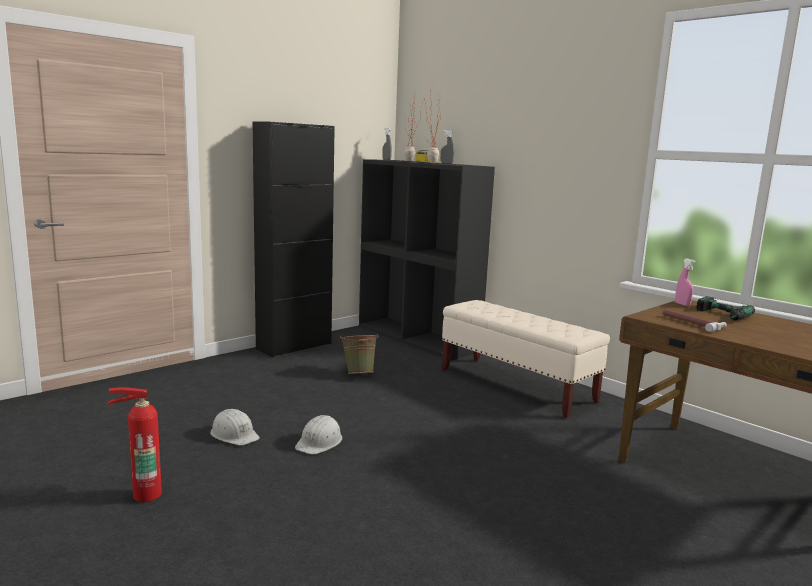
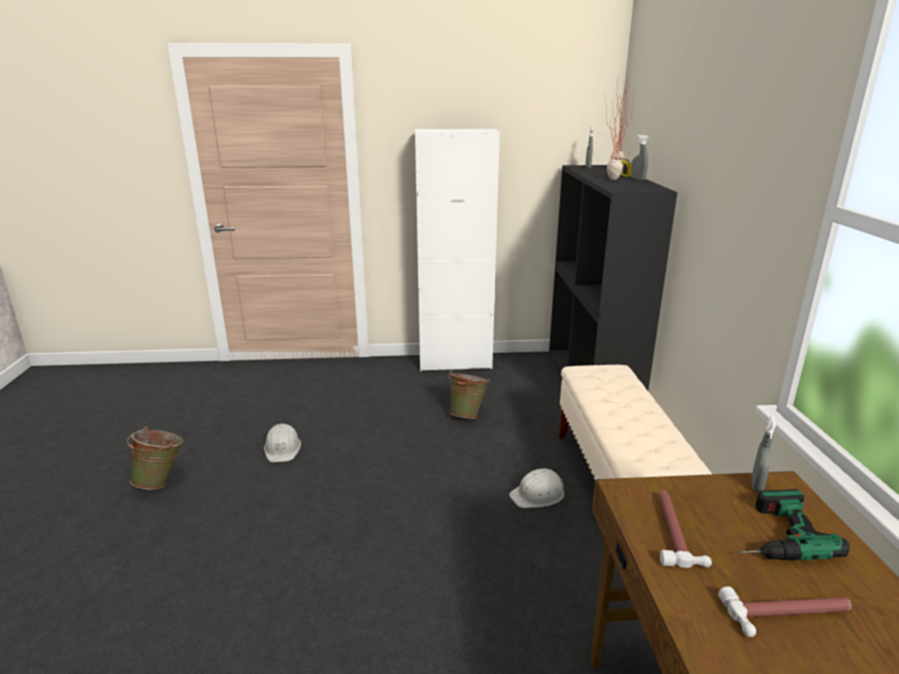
camera: 40 degrees right, 10 degrees up
(145, 494) = (162, 481): fire extinguisher -> green bucket
(294, 346) = (455, 363): black cabinet -> white cabinet
(320, 442) = (329, 483): white hard hat -> white hard hat (538, 495)
(682, 304) = (756, 485): pink spray bottle -> grey spray bottle
(771, 332) = (790, 615): none -> hammer

